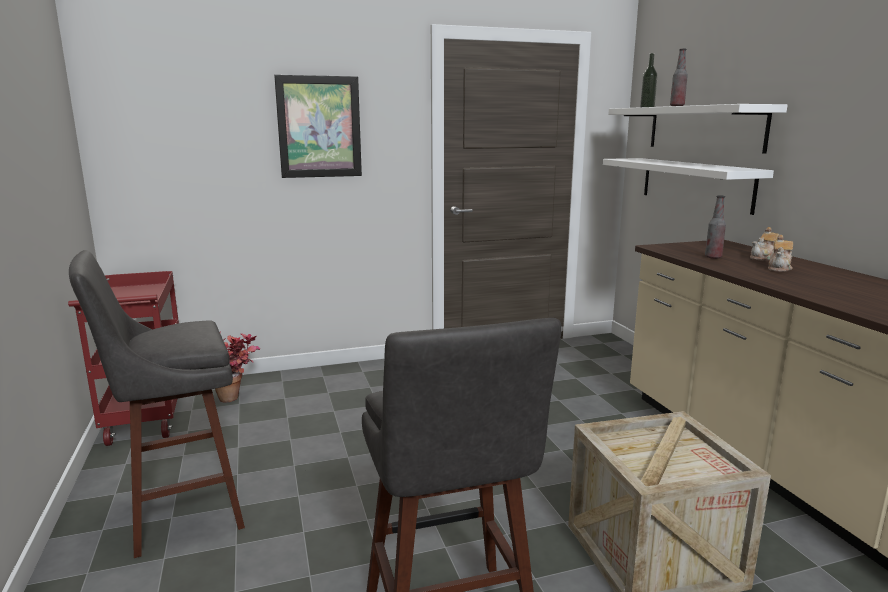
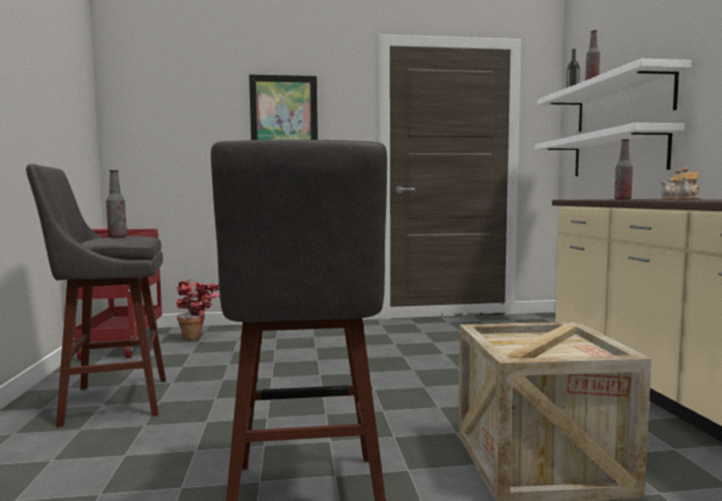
camera: 10 degrees right, 10 degrees down
(176, 335) = (117, 237): none -> bottle

